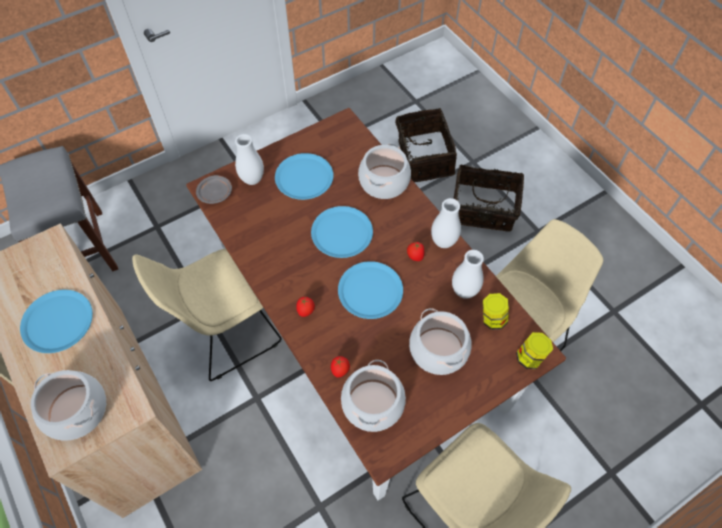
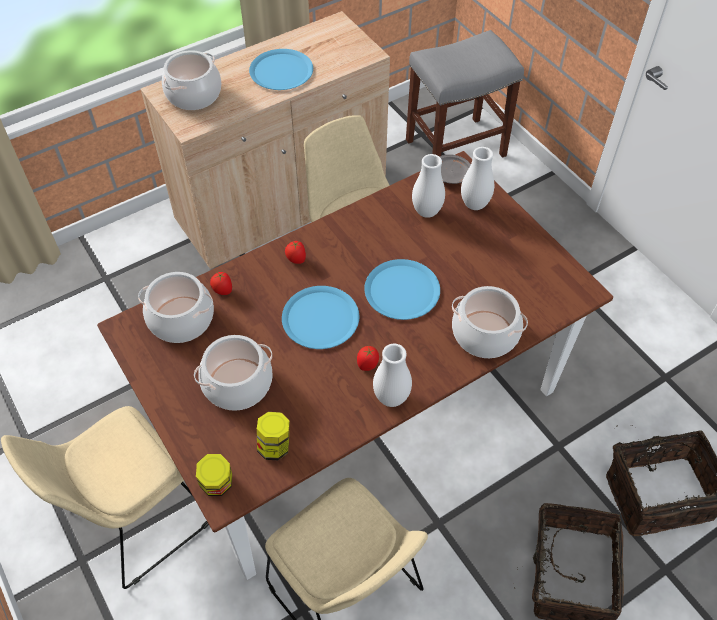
camera: 90 degrees right, 5 degrees down
(304, 177) = (483, 252): blue plate -> none
(464, 291) = (316, 417): white vase -> white vase (426, 212)

